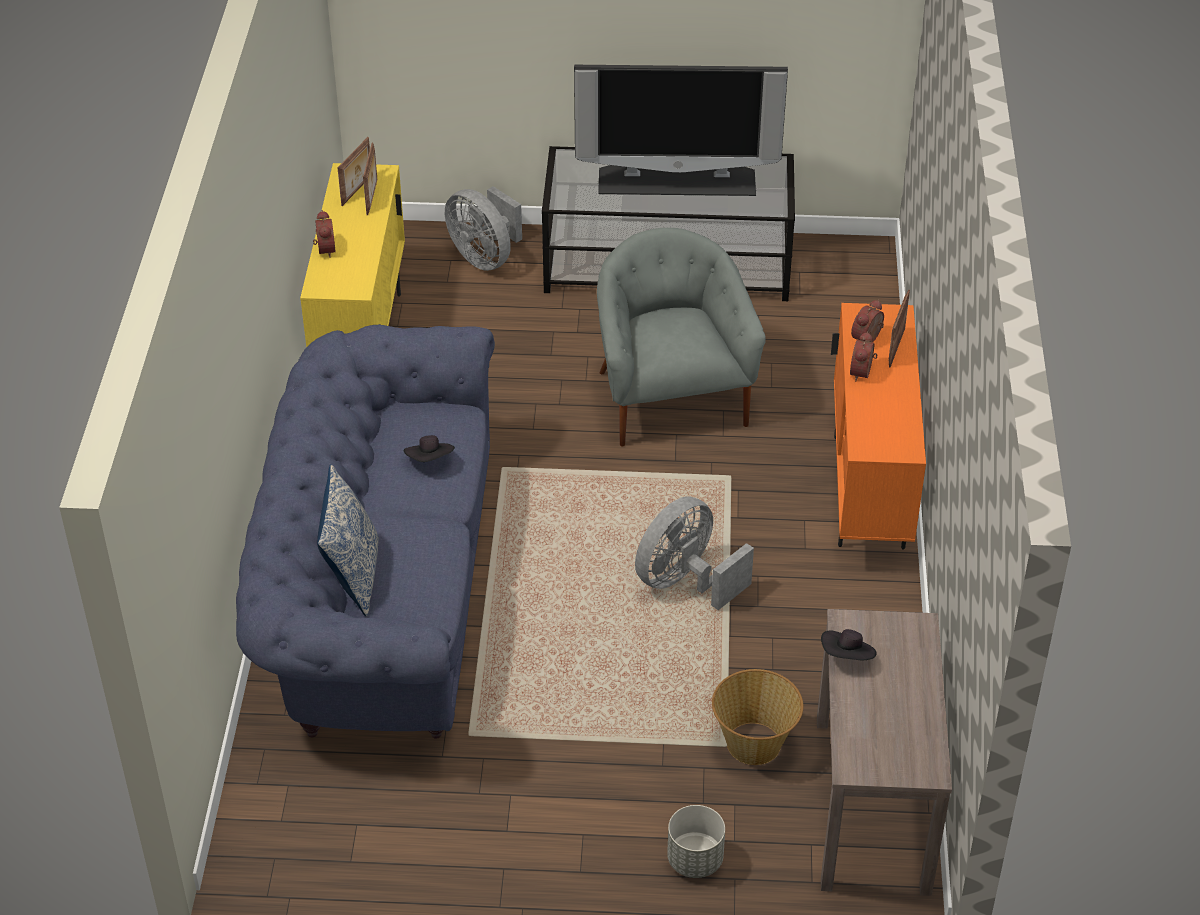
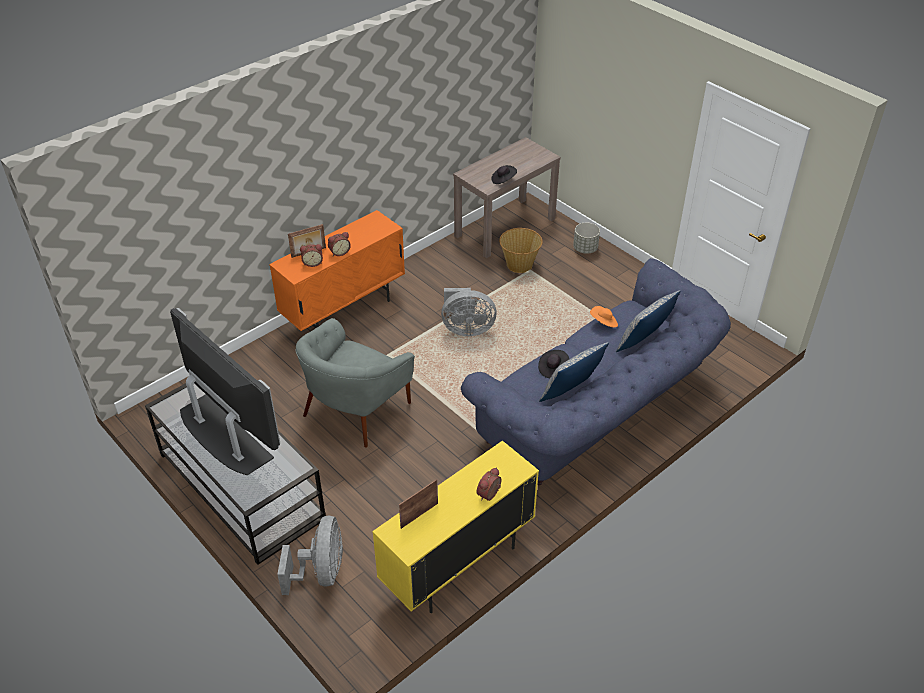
camera: 135 degrees left, 0 degrees up
(357, 190) = (420, 528): picture frame -> none
(376, 448) = (571, 393): none -> pillow
(435, 566) = (603, 323): none -> orange hat

